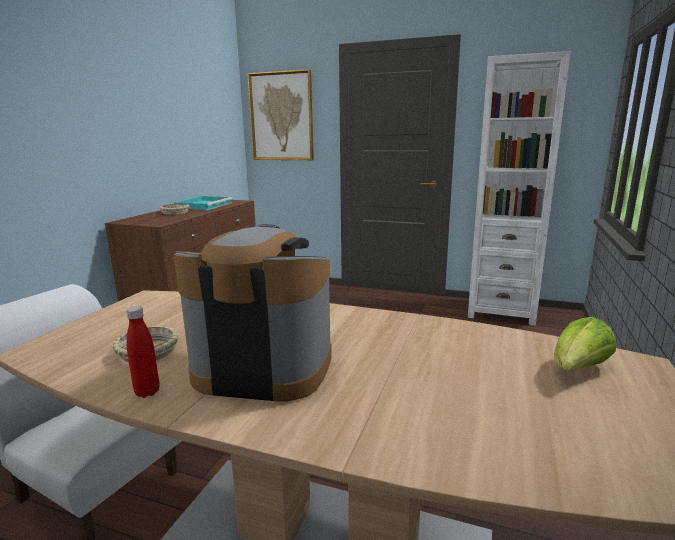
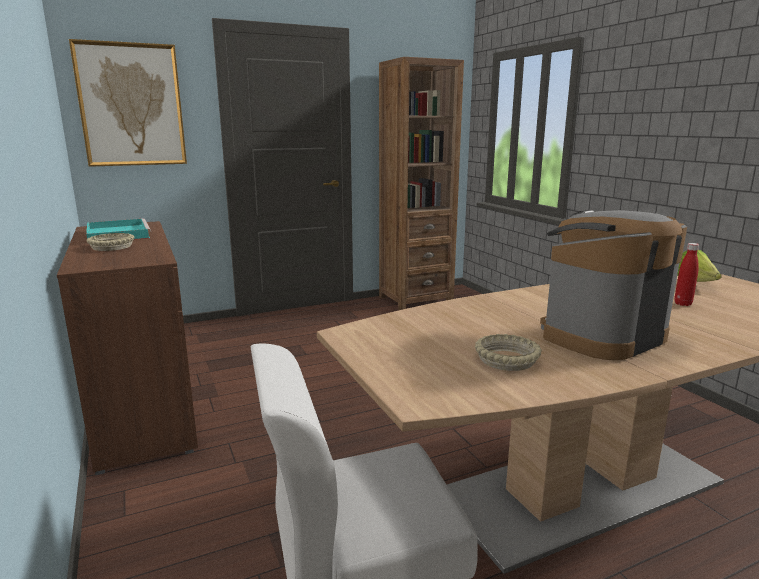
camera: 45 degrees left, 0 degrees up
(147, 392) = (597, 374): red bottle -> red bottle (682, 304)
(501, 311) = (415, 300): white bookcase -> brown bookcase

